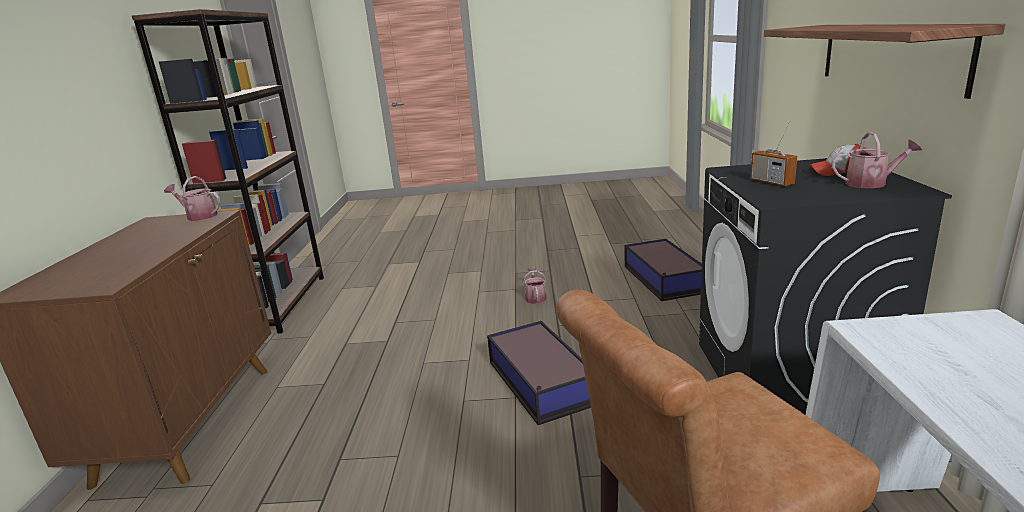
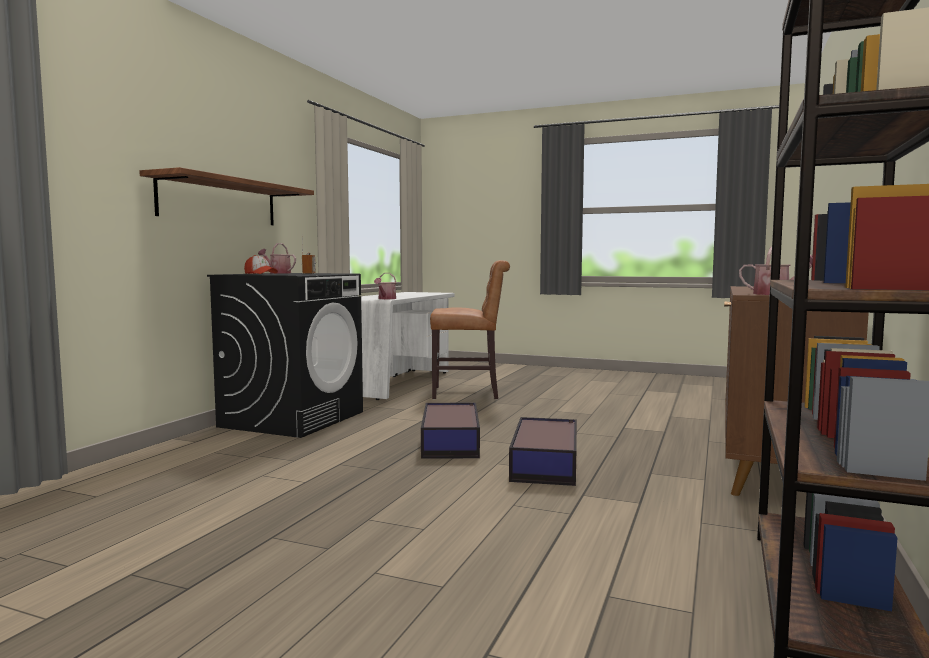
camera: 160 degrees left, 15 degrees down
(535, 297) = (360, 501): watering can -> watering can (386, 299)
(663, 279) = (185, 485): storage box -> storage box (546, 463)

